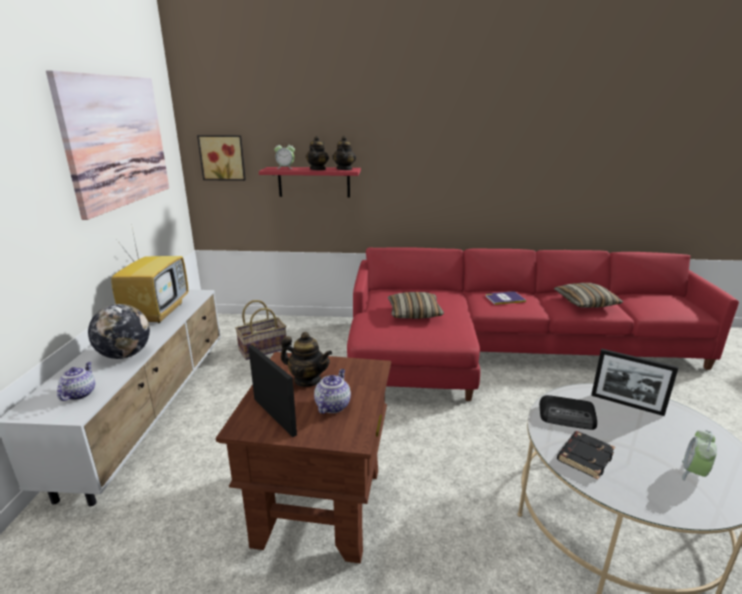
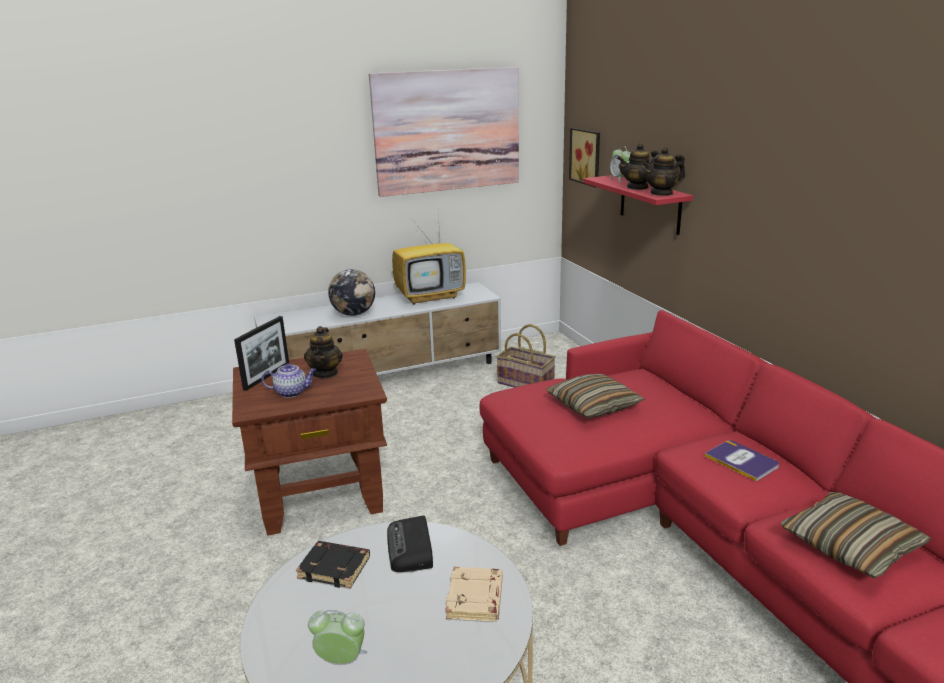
camera: 65 degrees right, 0 degrees up
(79, 393) = (295, 322): teapot -> none
(626, 404) = (476, 599): picture frame -> beige book

